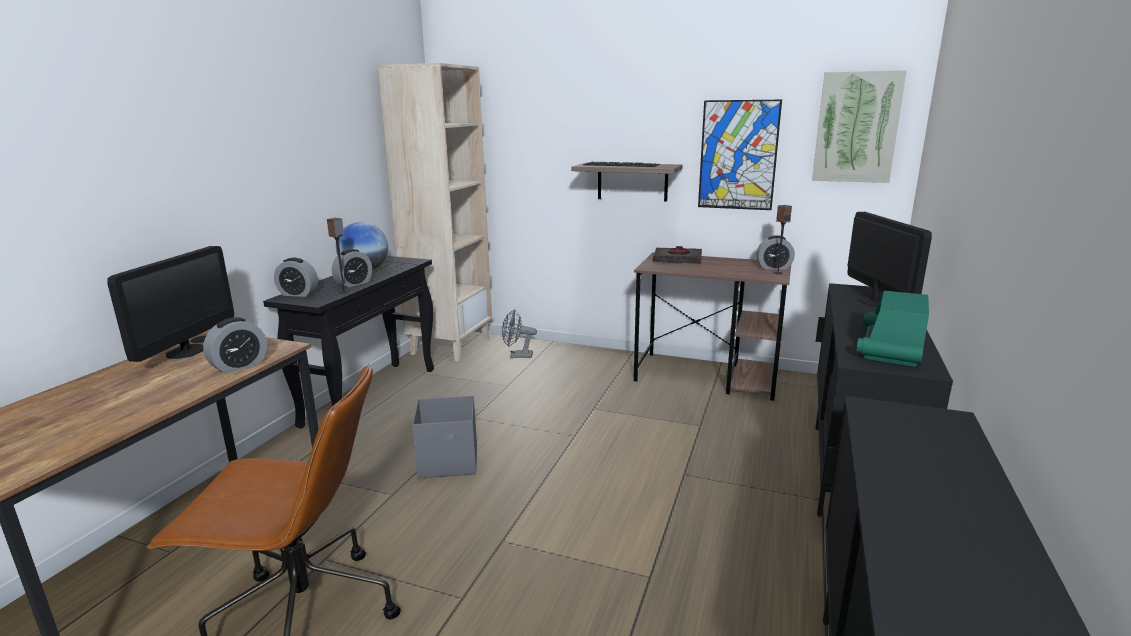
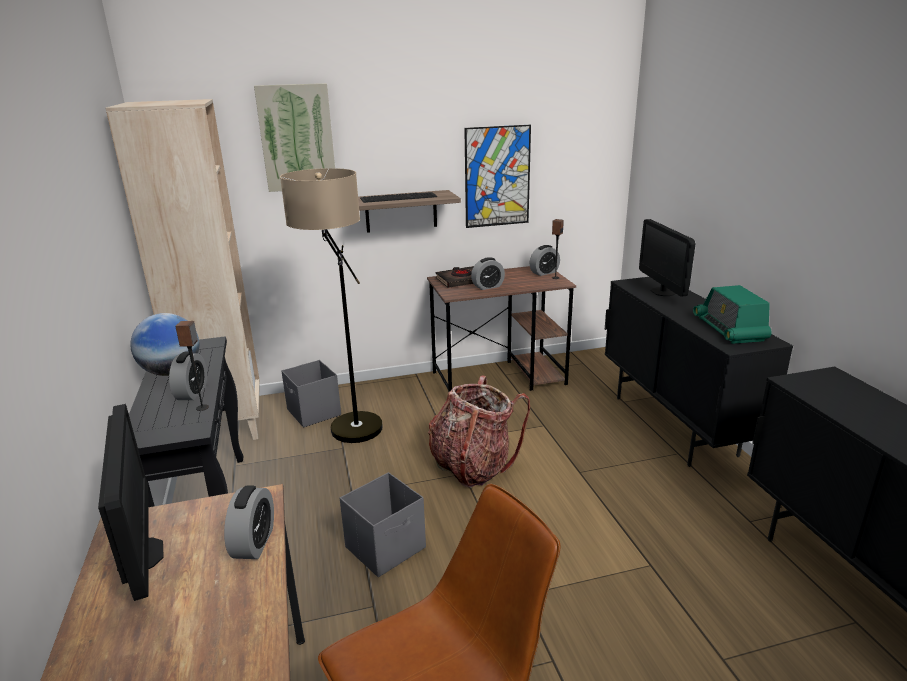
camera: 35 degrees left, 5 degrees up
(298, 294) = (146, 427): alarm clock -> alarm clock (488, 286)
(517, 356) = (314, 413): grey fan -> grey storage box
(520, 383) = (352, 440): none -> floor lamp
(590, 433) = (473, 466): none -> backpack
(856, 127) = (587, 145): picture -> picture (297, 138)
(874, 302) = (663, 292): monitor -> monitor turned 150 degrees counterclockwise

